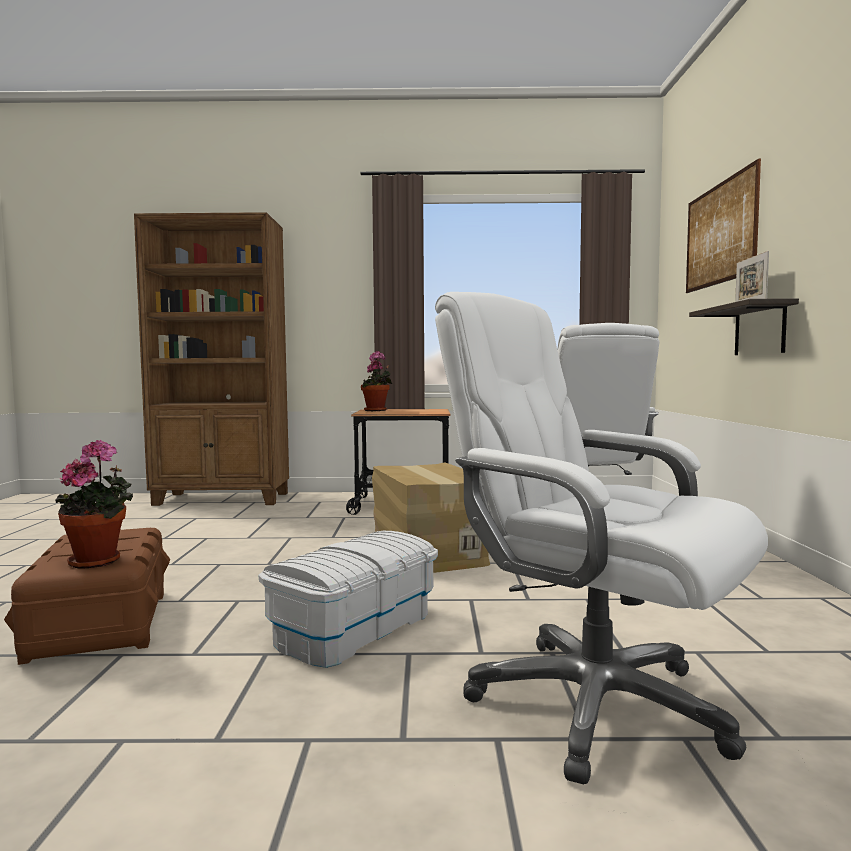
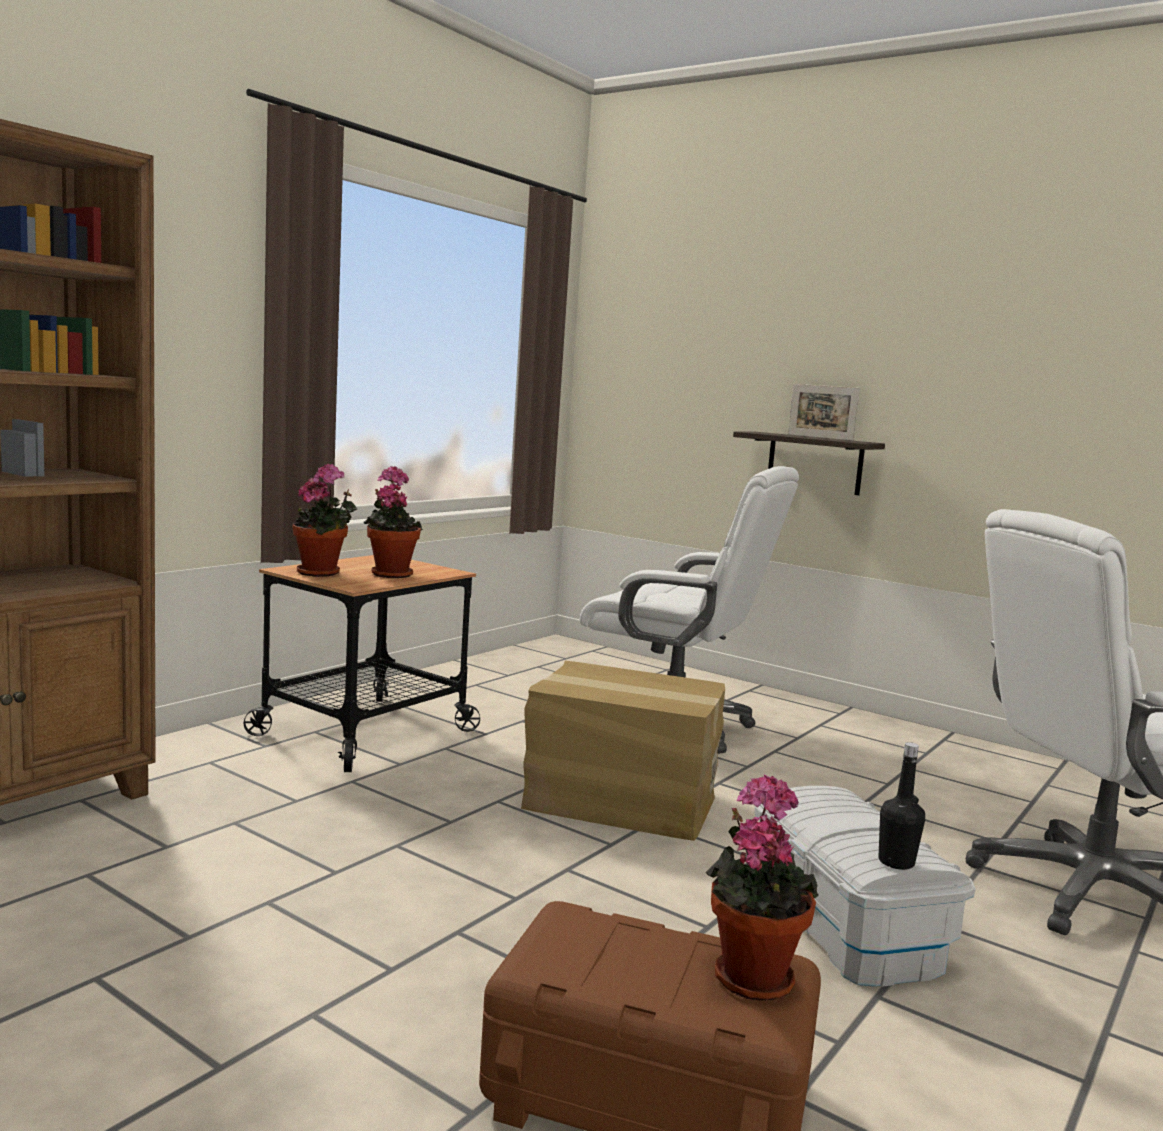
camera: 55 degrees left, 5 degrees up
(299, 561) = (896, 862): none -> black bottle
(405, 412) = (390, 573): none -> potted plant
(719, 234) = (737, 333): picture -> none

